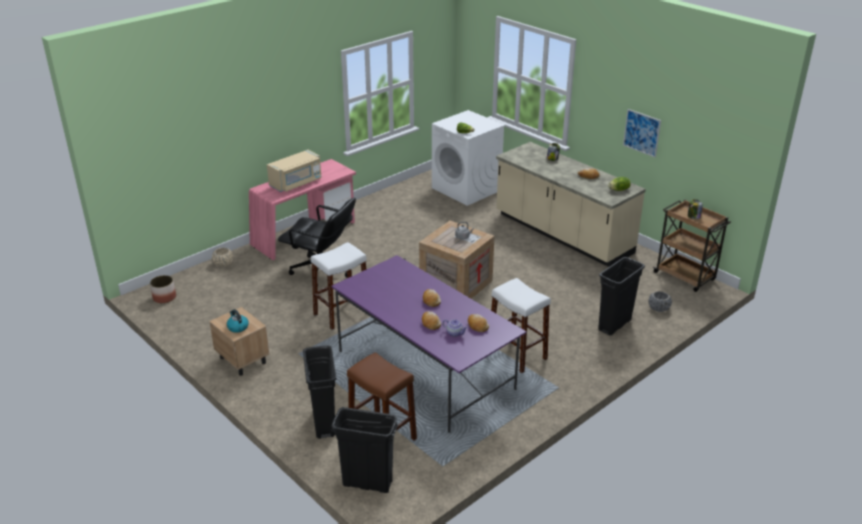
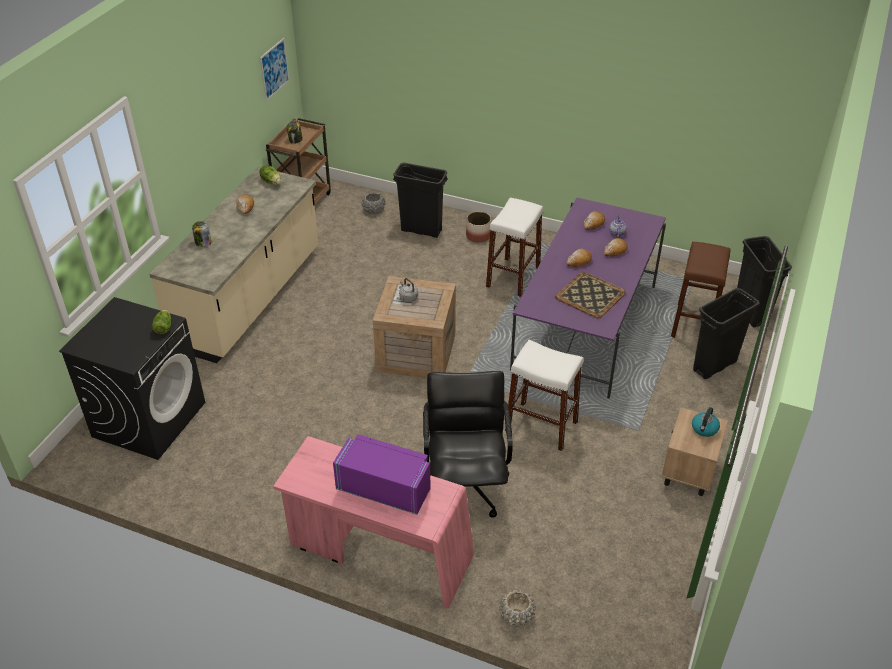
camera: 115 degrees left, 10 degrees up
(164, 297) = (644, 636): planter -> planter (478, 236)
(296, 183) = (384, 489): beige microwave -> purple microwave
(386, 292) = (591, 295): none -> tray
(466, 189) = (149, 419): white washing machine -> black washing machine
(641, 132) = (217, 125): picture -> picture (274, 69)

